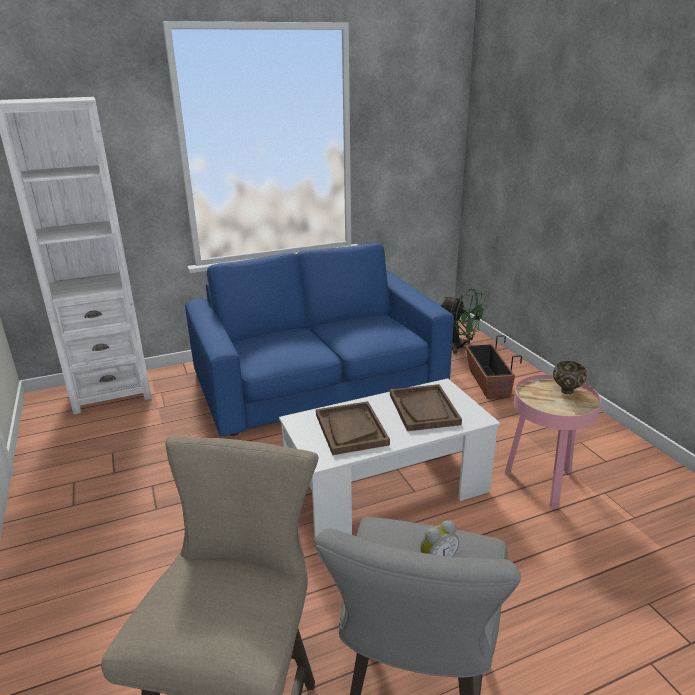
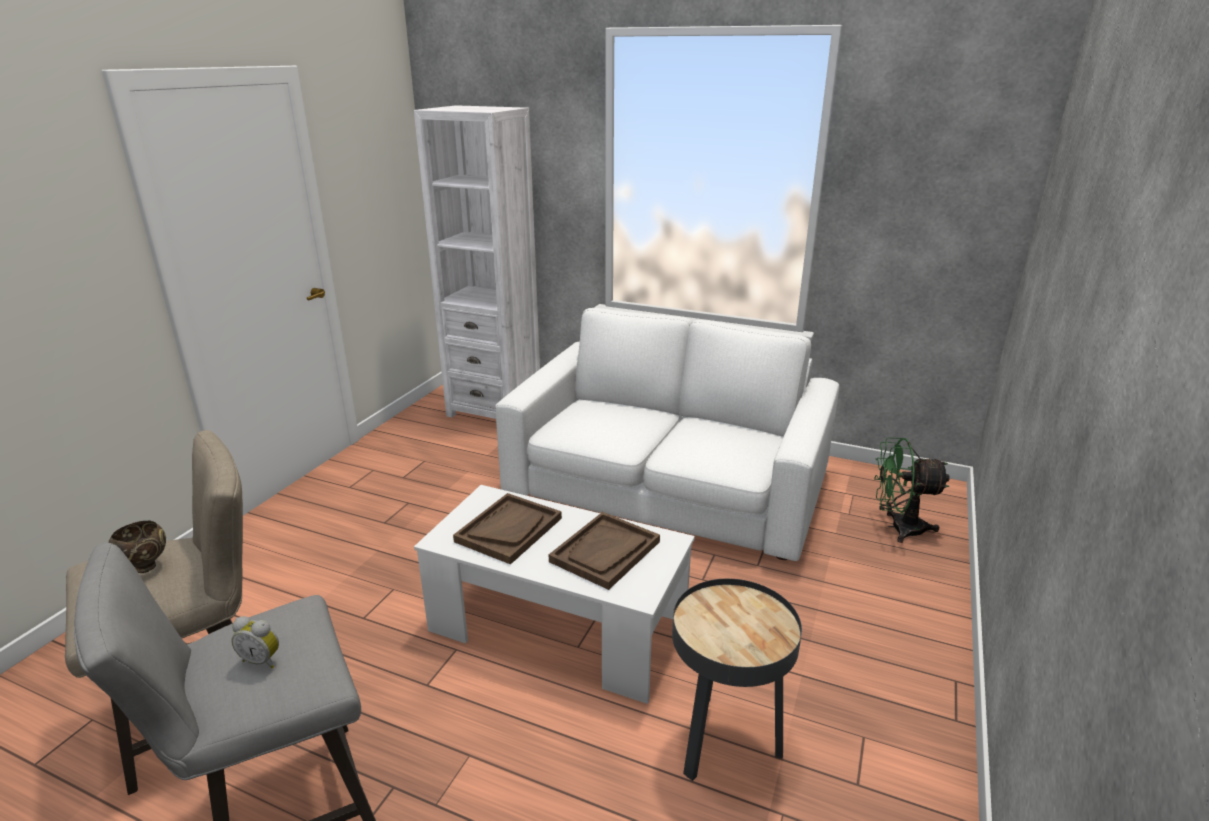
camera: 45 degrees right, 0 degrees up
(319, 381) = (667, 485): blue sofa -> white sofa
(459, 347) = (898, 527): green fan -> green fan turned 105 degrees clockwise
(487, 383) = (860, 590): planter -> none
(543, 482) = (724, 742): pink side table -> black side table
(566, 391) = (766, 625): brown bowl -> brown bowl (146, 566)

